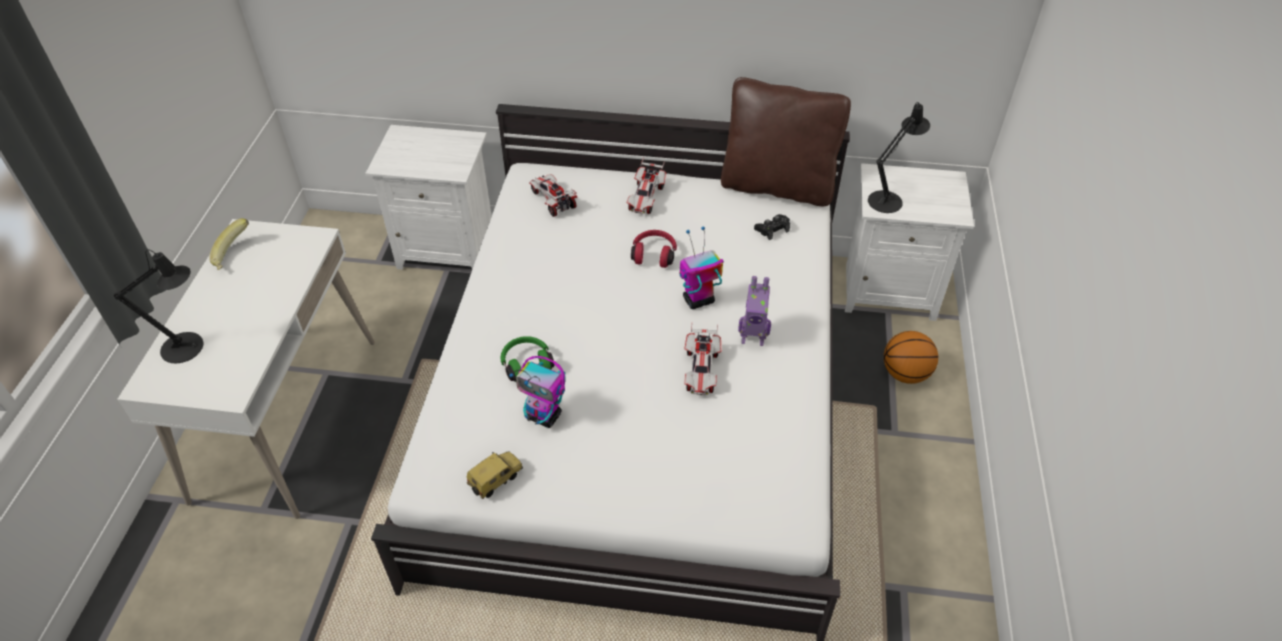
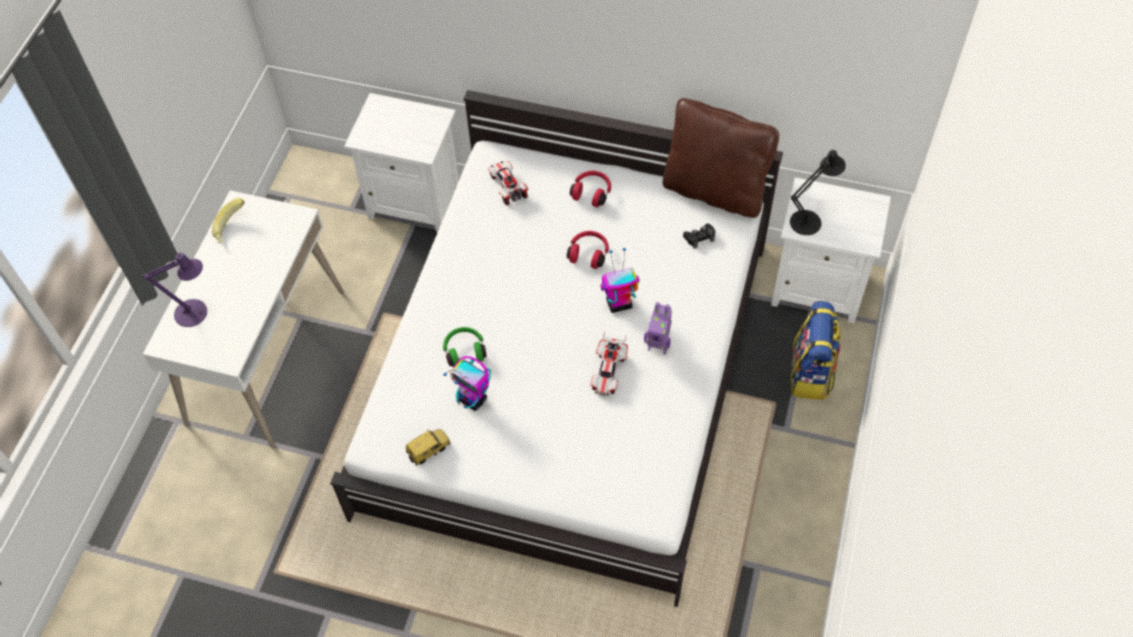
camera: 10 degrees right, 10 degrees up
(188, 347) = (195, 313): black table lamp -> purple table lamp
(646, 198) = (592, 192): toy car -> red headphones
(905, 374) = (811, 374): basketball -> backpack

